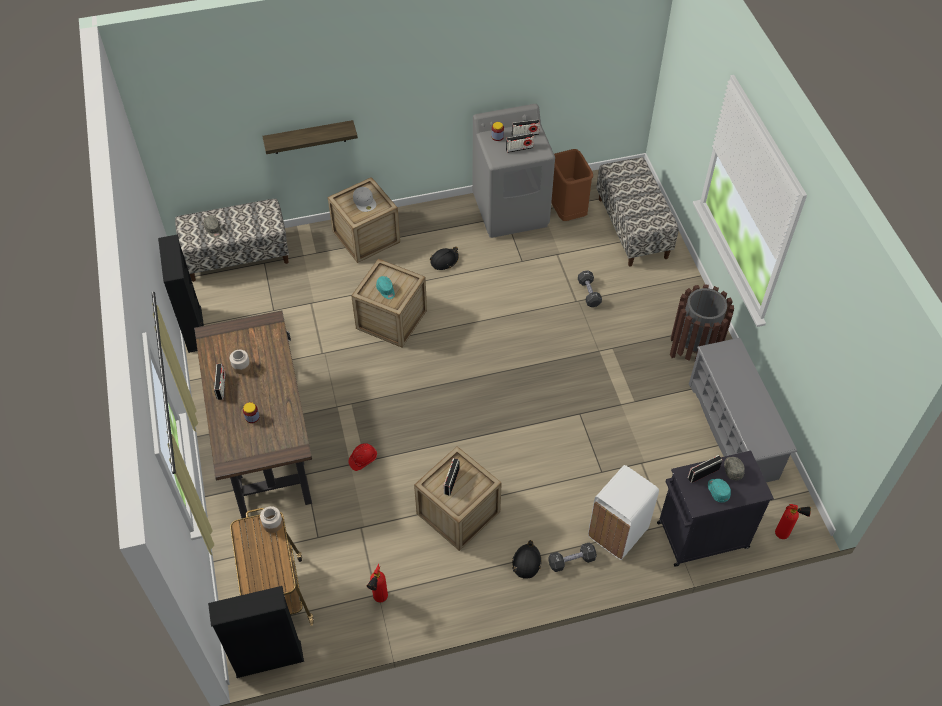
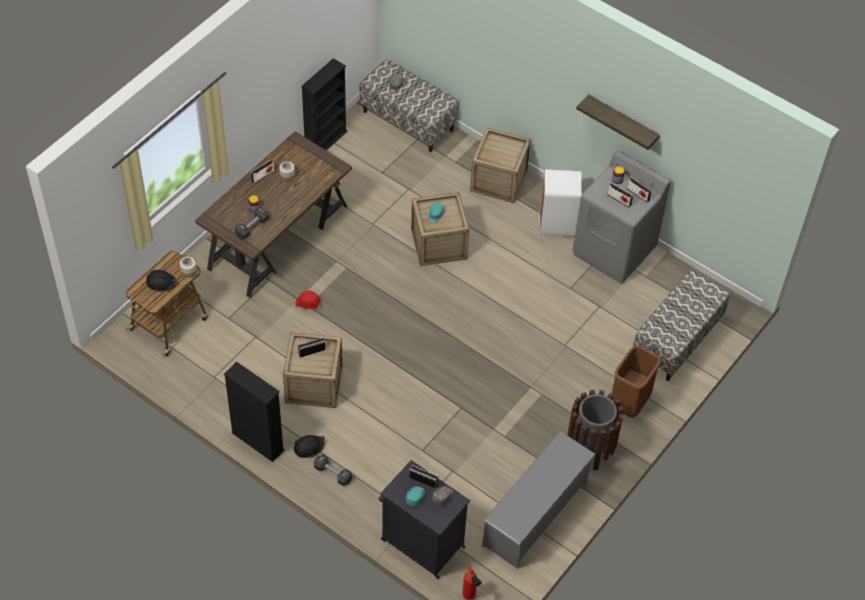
camera: 50 degrees right, 0 degrees up
(269, 659) = (124, 350): black bookcase -> black bookcase (257, 441)
(309, 137) = (493, 72): shelf -> shelf (622, 122)
(364, 201) = (504, 151): white cap -> none
(379, 599) = (212, 381): fire extinguisher -> none
(444, 261) = (522, 241): black hard hat -> black hard hat (161, 283)
(567, 211) = (650, 287): brown trash can -> brown trash can (629, 403)
(589, 293) = (580, 349): black dumbbell -> black dumbbell (252, 227)
(618, 533) = (380, 489): white trash can -> white trash can (557, 225)

